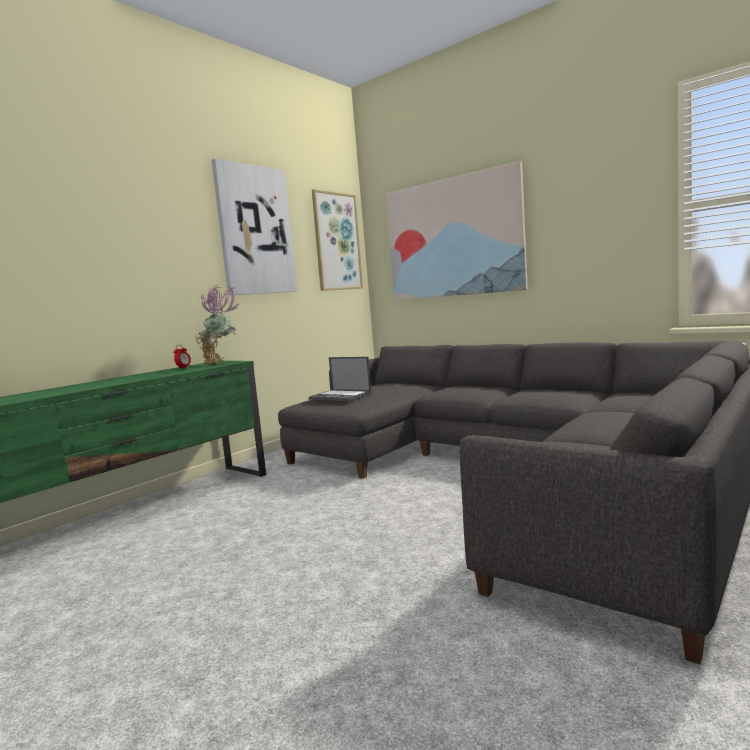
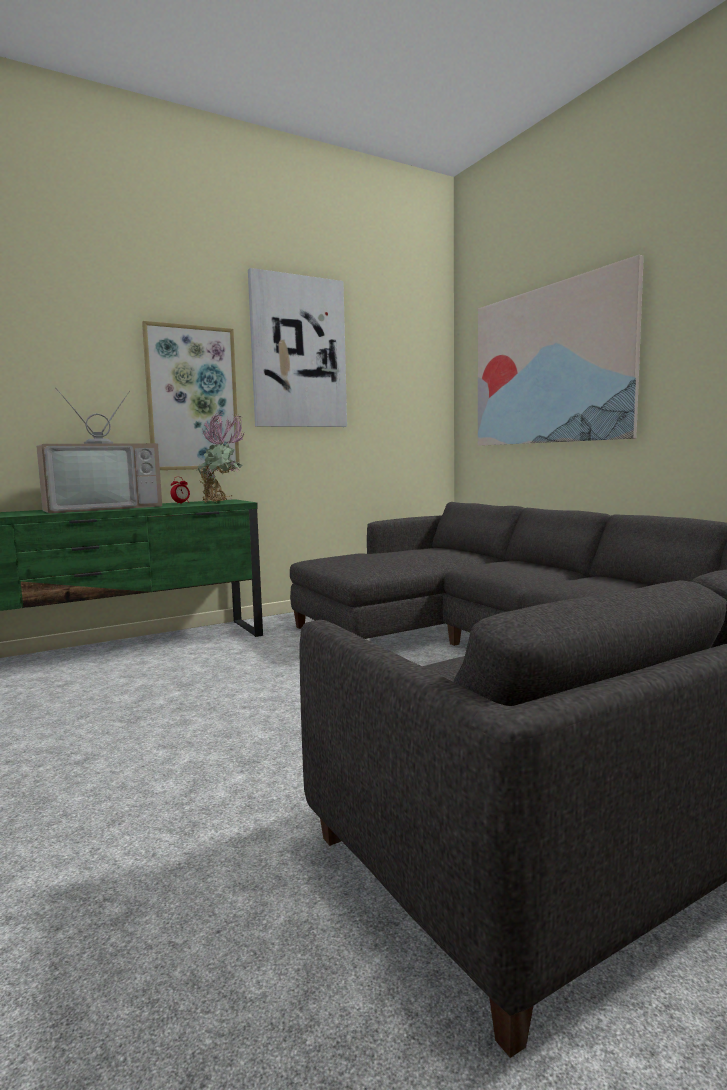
camera: 20 degrees right, 0 degrees up
(120, 379) = (103, 508): none -> television
(336, 241) = (411, 369): picture -> picture (192, 398)
(341, 396) = (363, 556): laptop -> none

